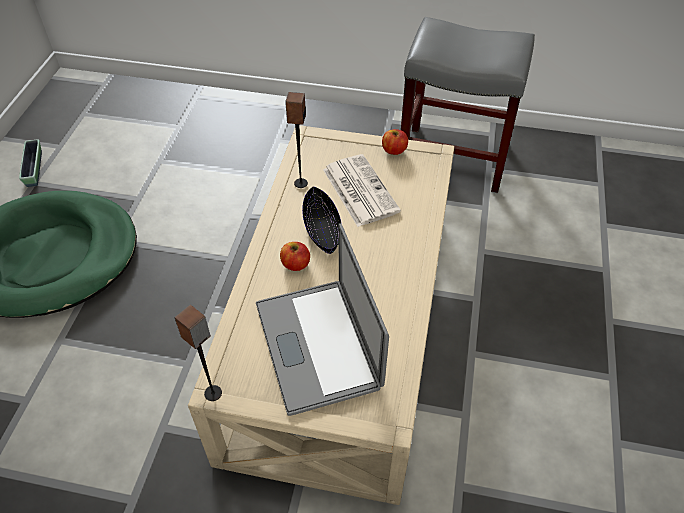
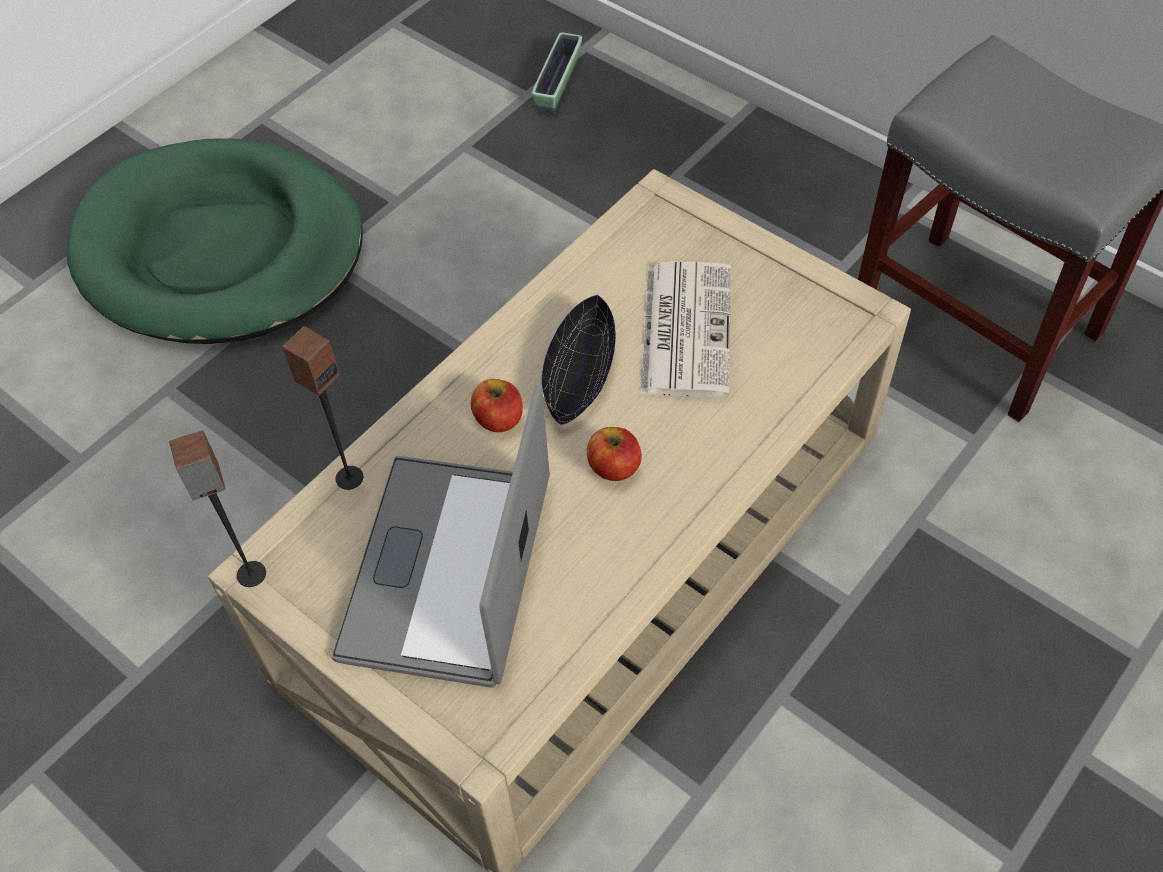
camera: 30 degrees right, 5 degrees up
(34, 169) = (274, 95): planter -> planter (558, 83)
(300, 183) = (593, 279): speaker -> speaker (349, 477)
(394, 150) = (793, 277): apple -> apple (614, 467)

